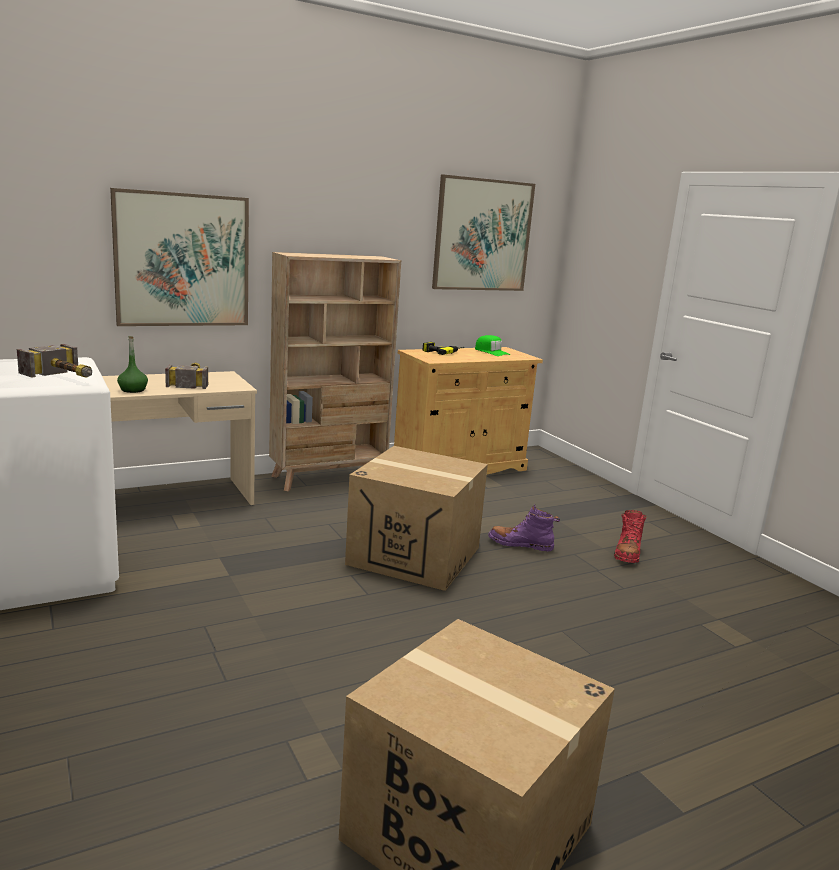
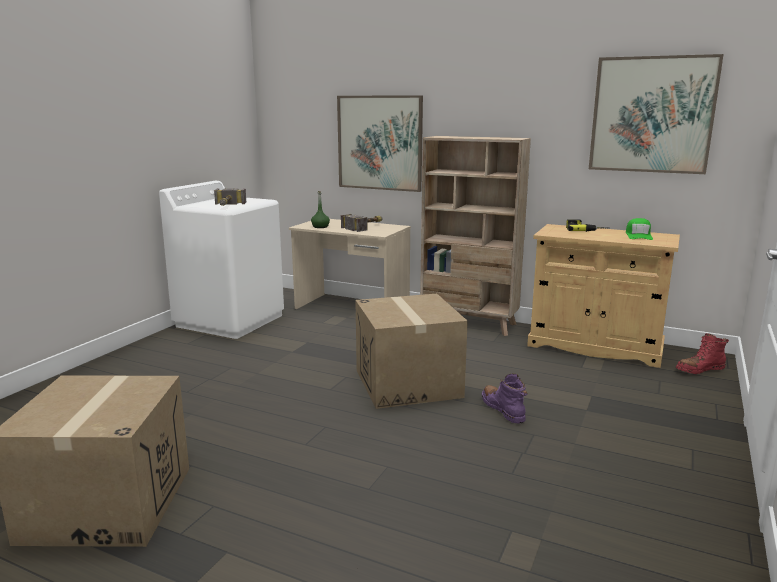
camera: 55 degrees right, 0 degrees up
(627, 553) = (589, 457): red boot -> red boot (699, 369)

